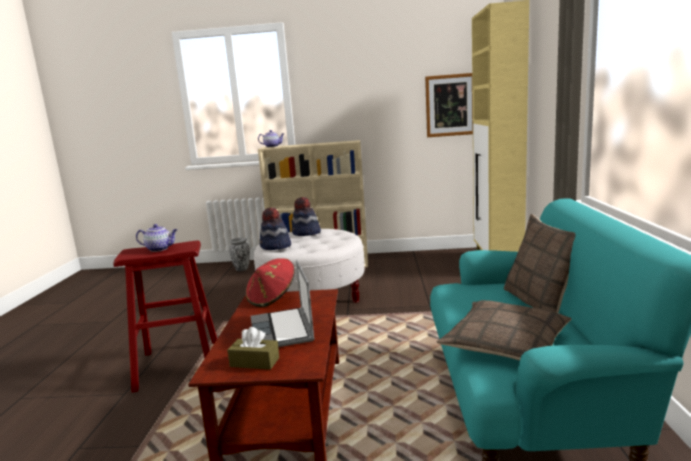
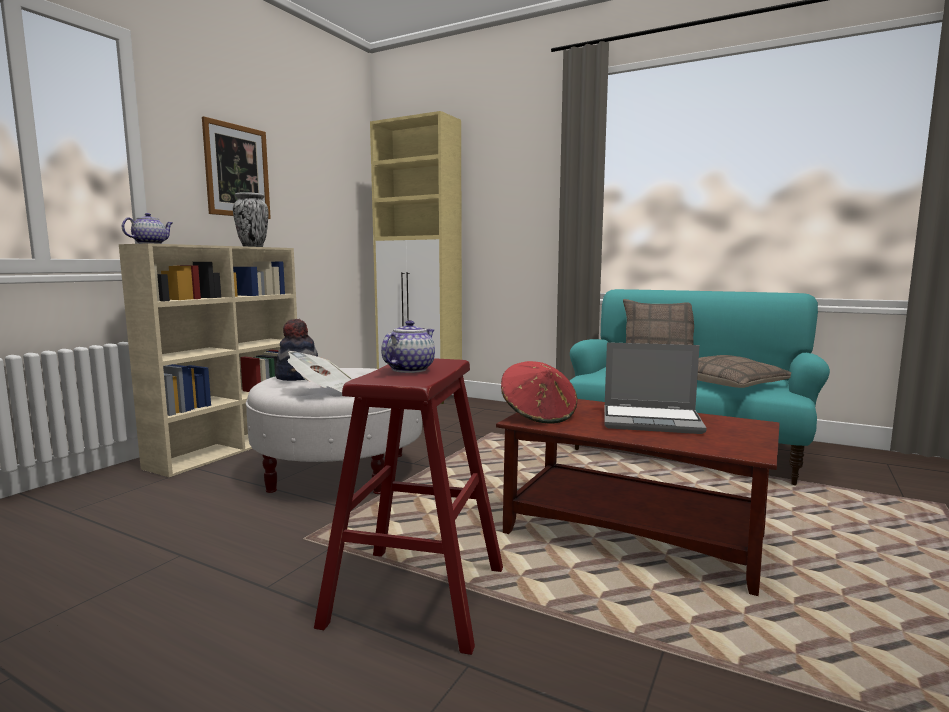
camera: 65 degrees left, 5 degrees down
(242, 269) = (84, 494): vase -> vase (252, 247)
(254, 362) = (732, 437): brown tissue box -> none
(275, 247) = (325, 391): hat -> newspaper
(450, 105) = (336, 218): picture -> picture (237, 171)

